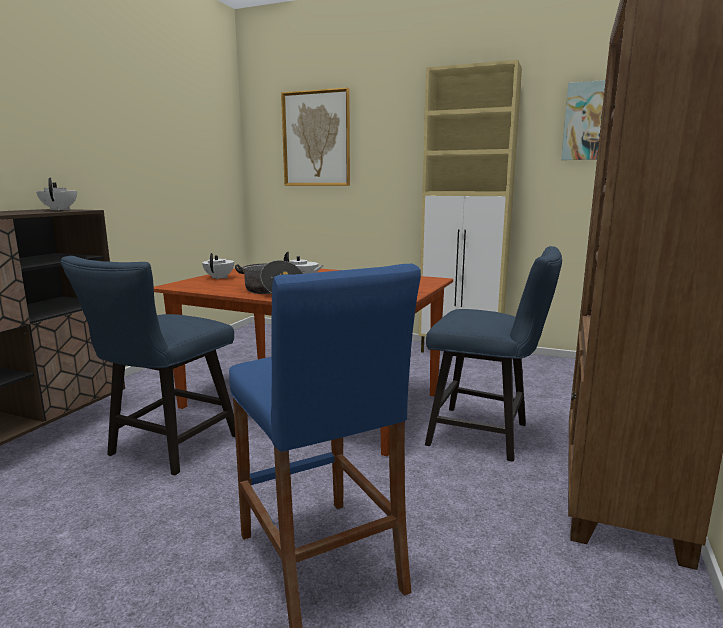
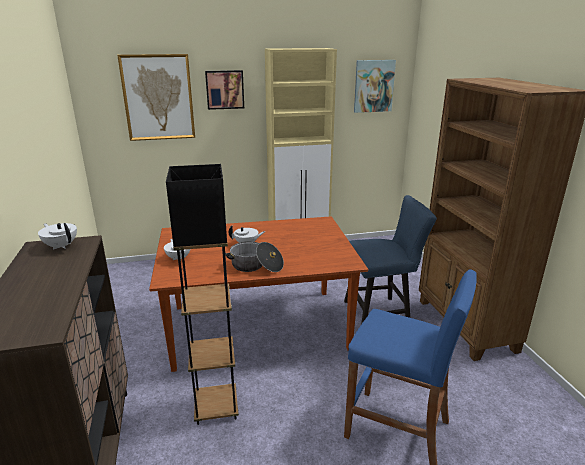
camera: 35 degrees left, 10 degrees up
(167, 448) = (216, 407): blue chair -> black floor lamp
(386, 129) = (224, 89): none -> picture

